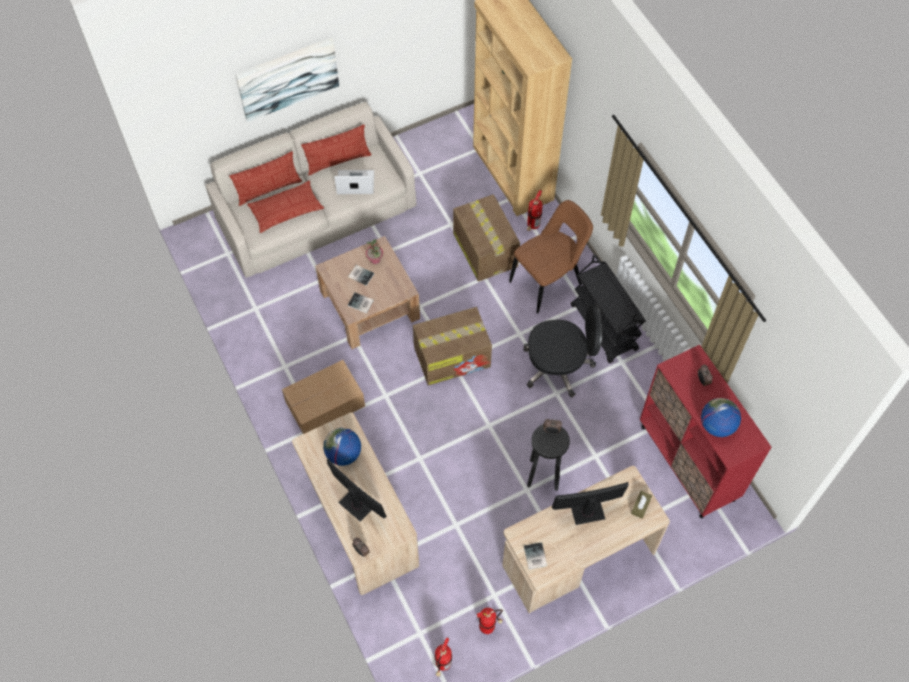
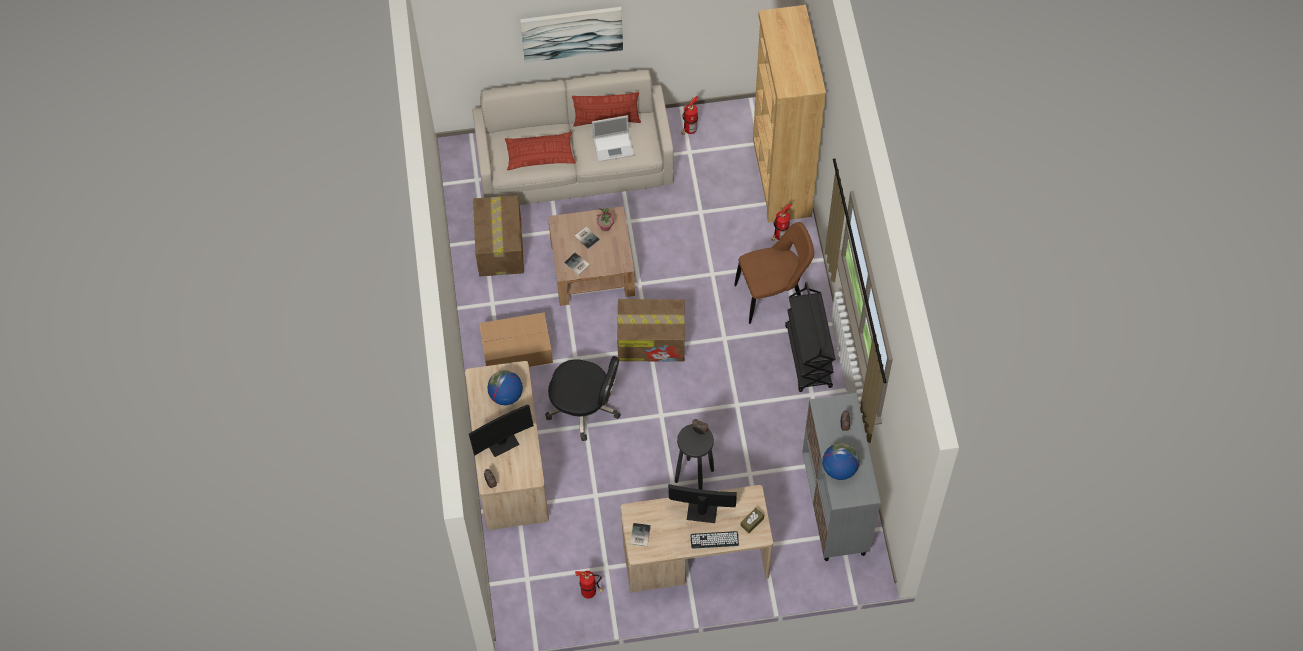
camera: 20 degrees right, 0 degrees up
(268, 189) = (531, 129): pillow -> none
(354, 183) = (614, 146): laptop -> laptop turned 150 degrees clockwise
(357, 504) = (502, 442): monitor -> monitor turned 90 degrees clockwise
(442, 665) = (537, 612): fire extinguisher -> fire extinguisher (689, 131)
(484, 249) = (723, 246): cardboard box -> cardboard box (500, 246)
(558, 366) = (749, 380): black office chair -> black office chair (584, 407)
(611, 537) = (714, 540): none -> keyboard
(687, 463) = (834, 507): red cabinet -> grey cabinet

